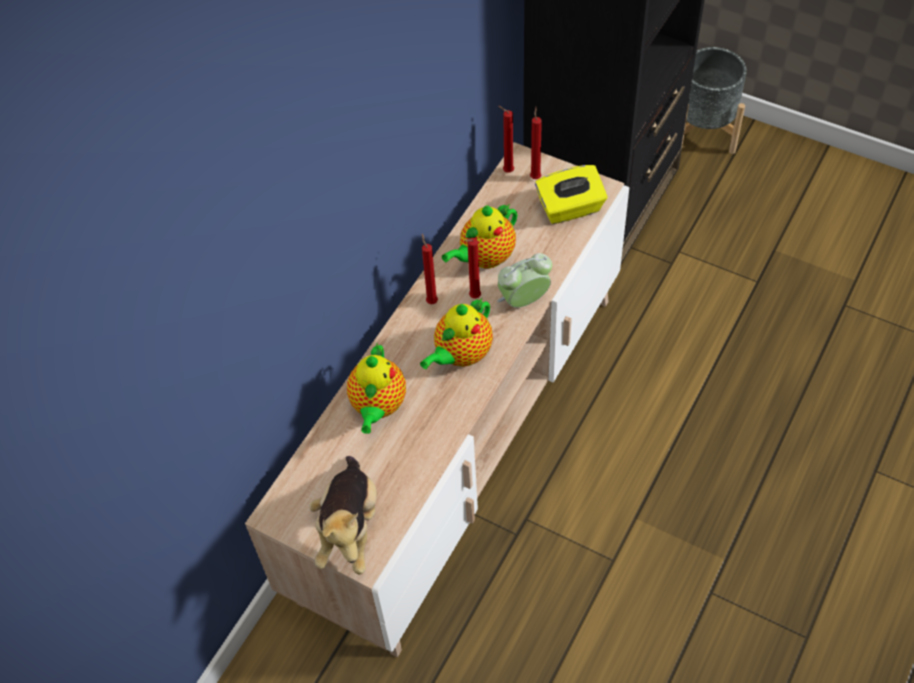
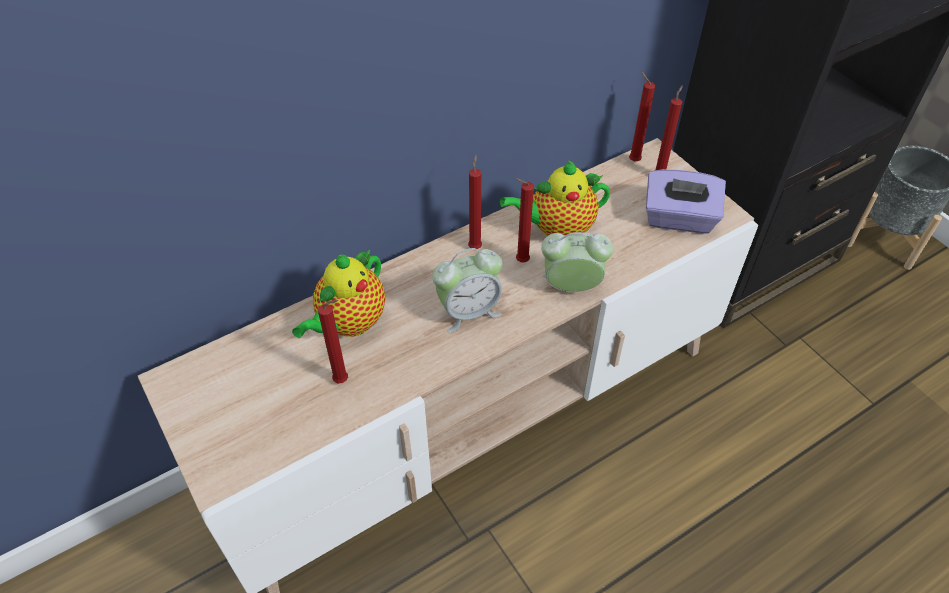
camera: 25 degrees right, 5 degrees down
(349, 528) = (228, 434): plush toy -> none
(405, 450) = (343, 381): none -> red candle
(461, 355) = (468, 311): teapot -> alarm clock
(570, 208) = (679, 219): yellow tissue box -> purple tissue box

